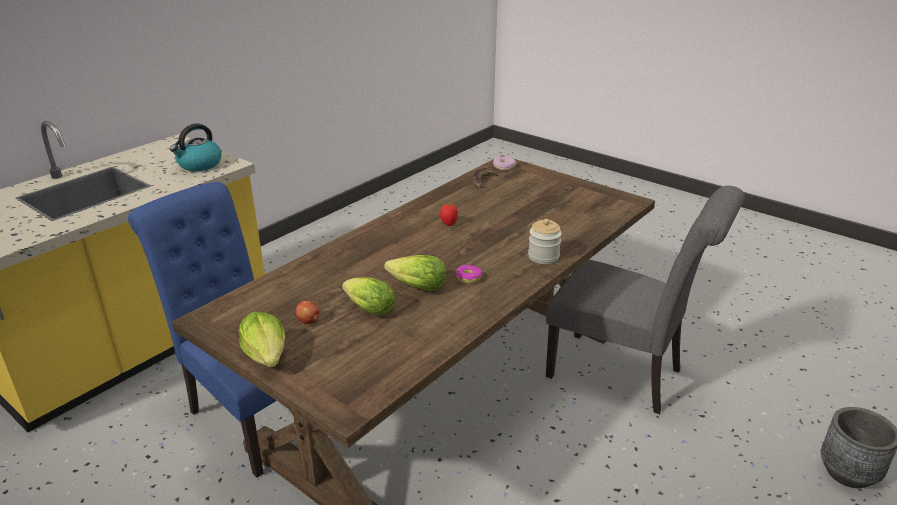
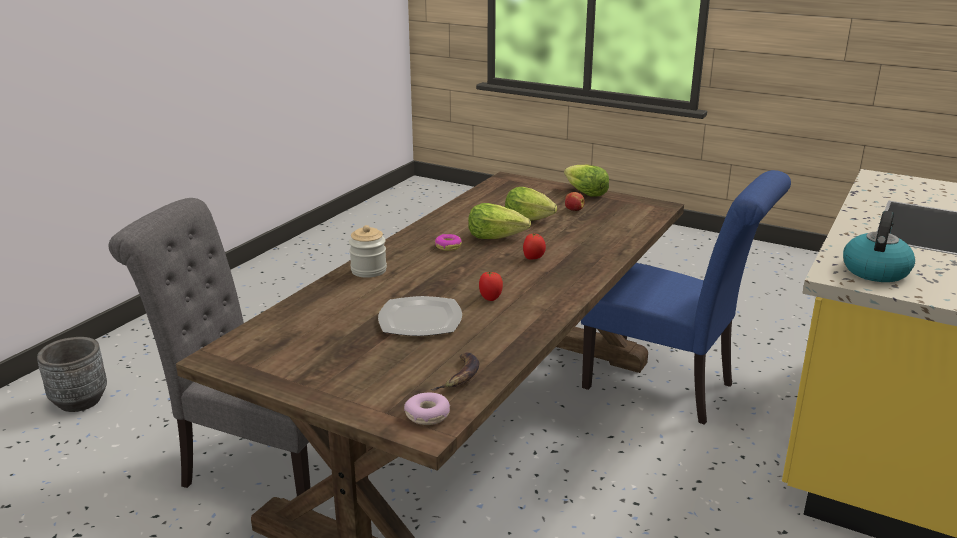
camera: 170 degrees right, 5 degrees down
(395, 257) = (533, 258): none -> tomato
(502, 212) = (421, 320): none -> plate

